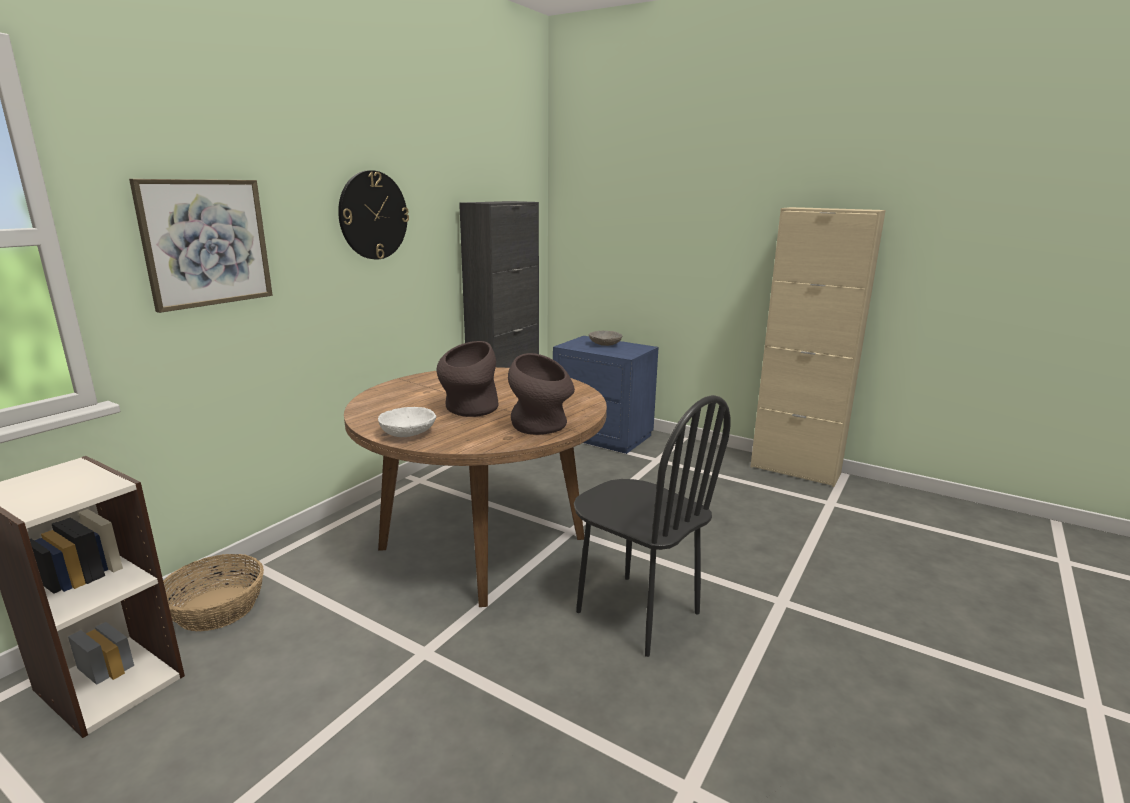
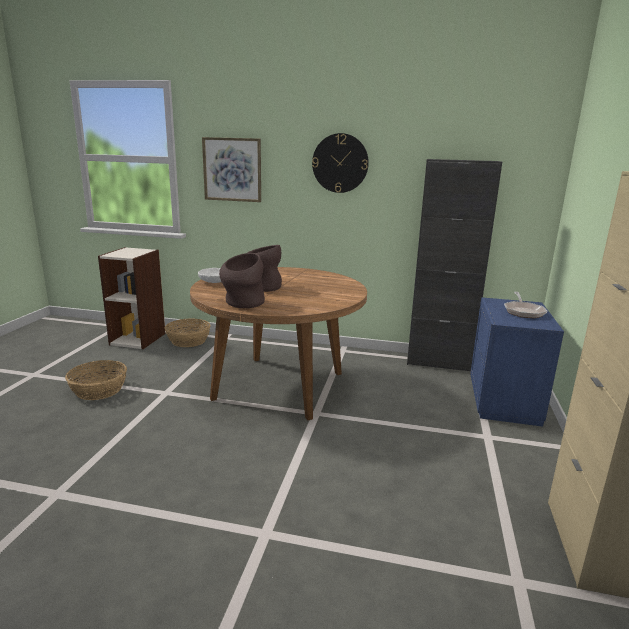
camera: 70 degrees right, 0 degrees up
(339, 748) = (99, 390): none -> basket
(605, 345) = (523, 311): grey bowl -> frying pan
(637, 613) = (222, 455): black chair -> none

